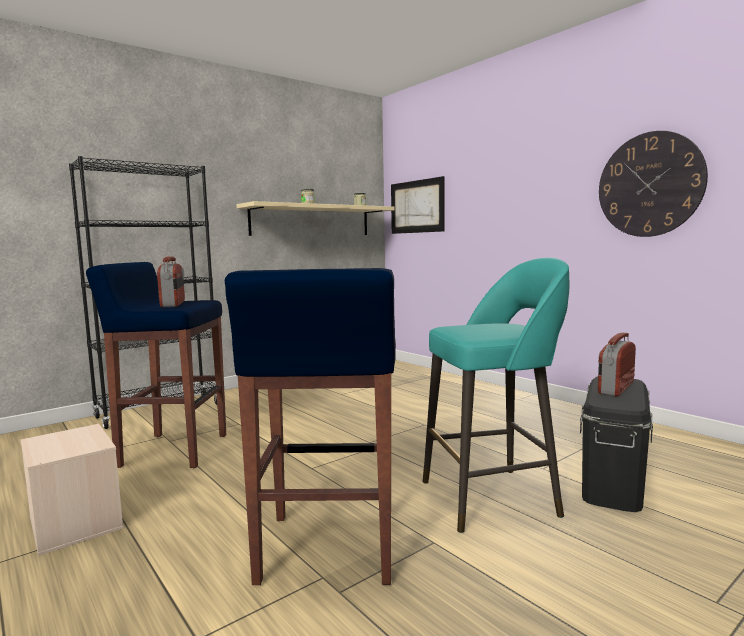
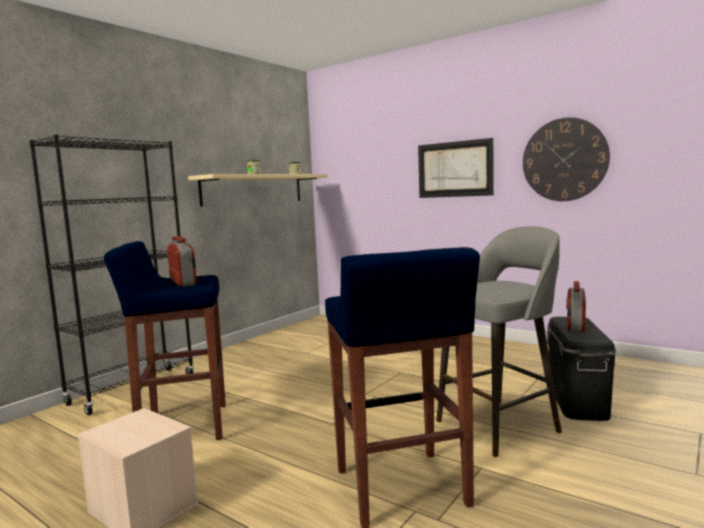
camera: 15 degrees left, 0 degrees up
(416, 206) = (348, 174): picture -> picture (454, 169)
(492, 498) = (500, 426): turquoise stool -> grey stool

